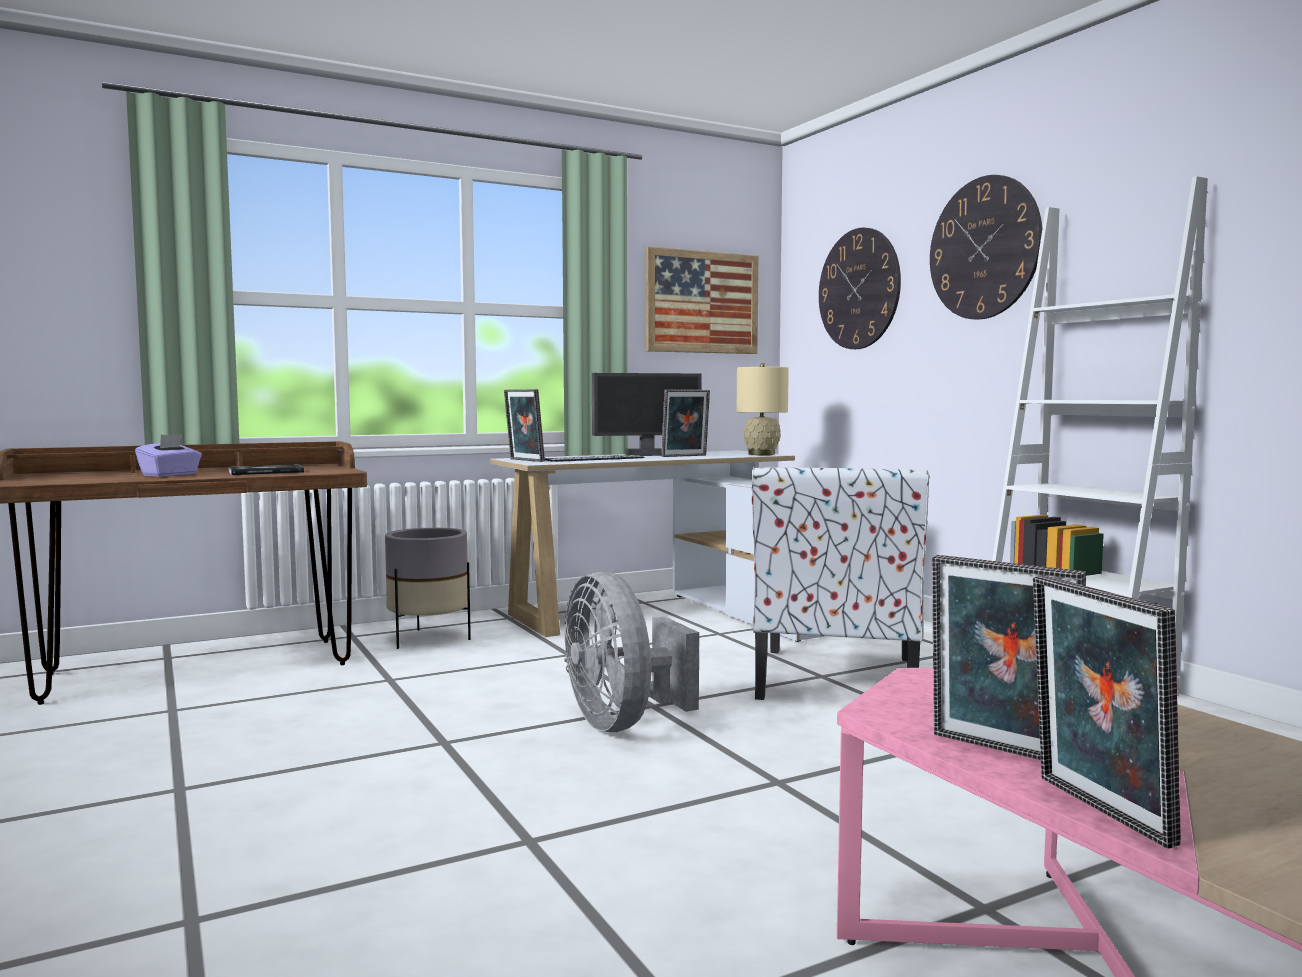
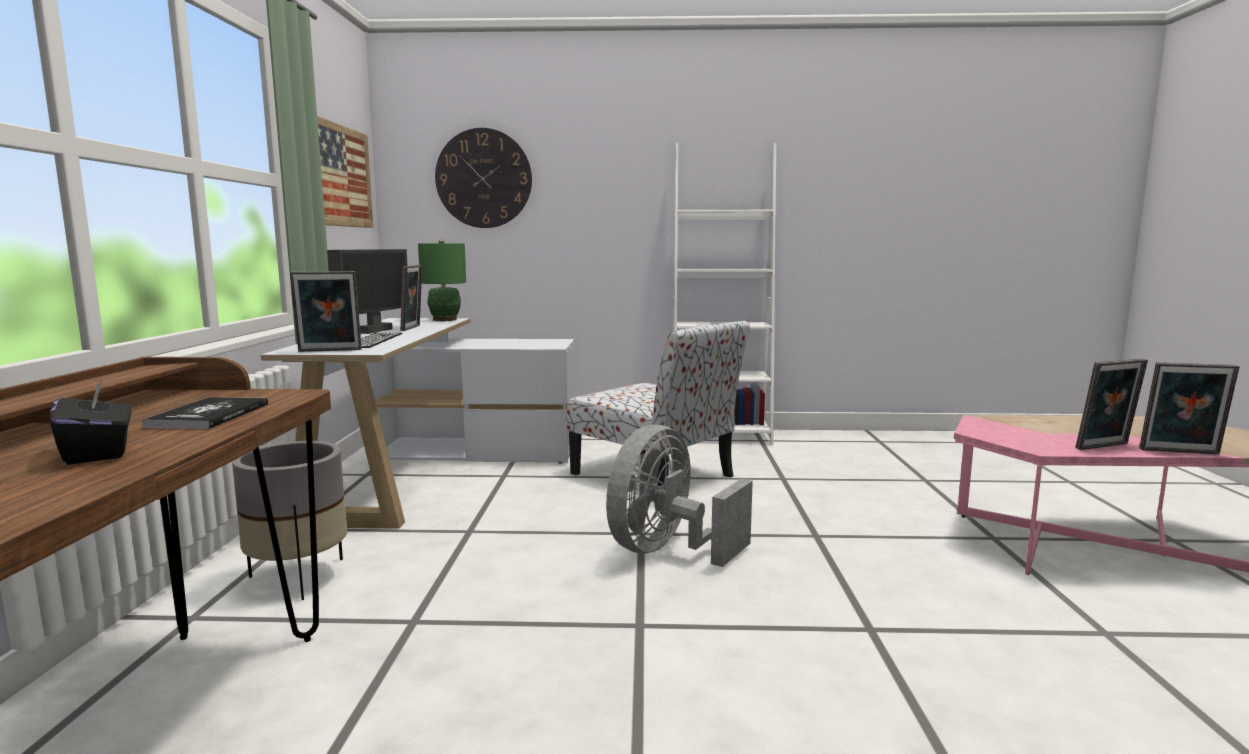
camera: 60 degrees left, 5 degrees up
(170, 475) = (98, 452): purple tissue box -> black tissue box
(622, 723) = (667, 551): grey fan -> grey fan turned 120 degrees clockwise
(761, 454) = (445, 319): beige table lamp -> green table lamp
(984, 248) = (613, 162): wall clock -> none

